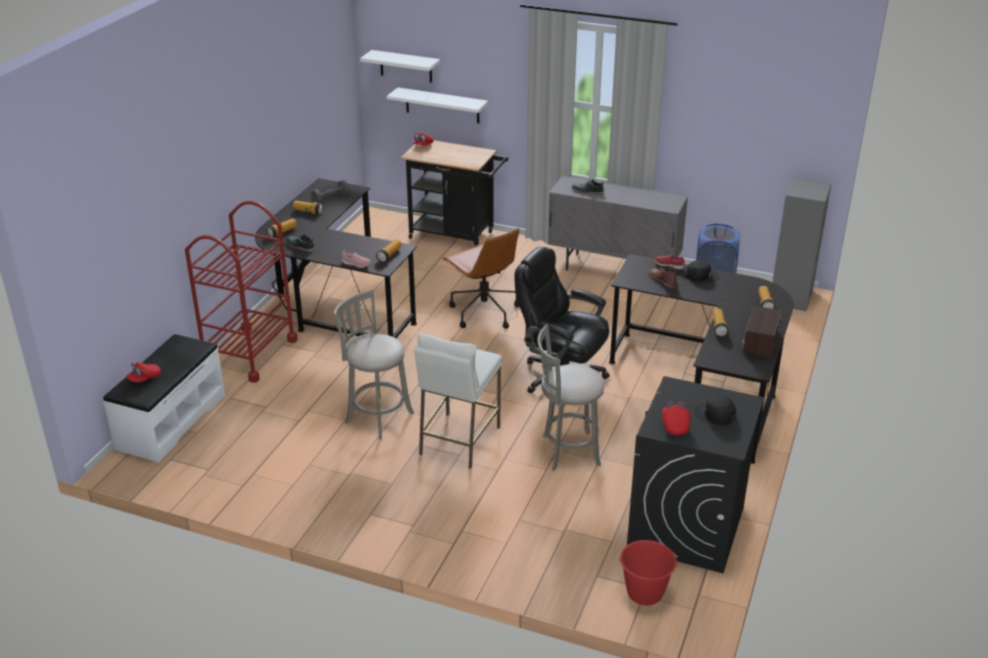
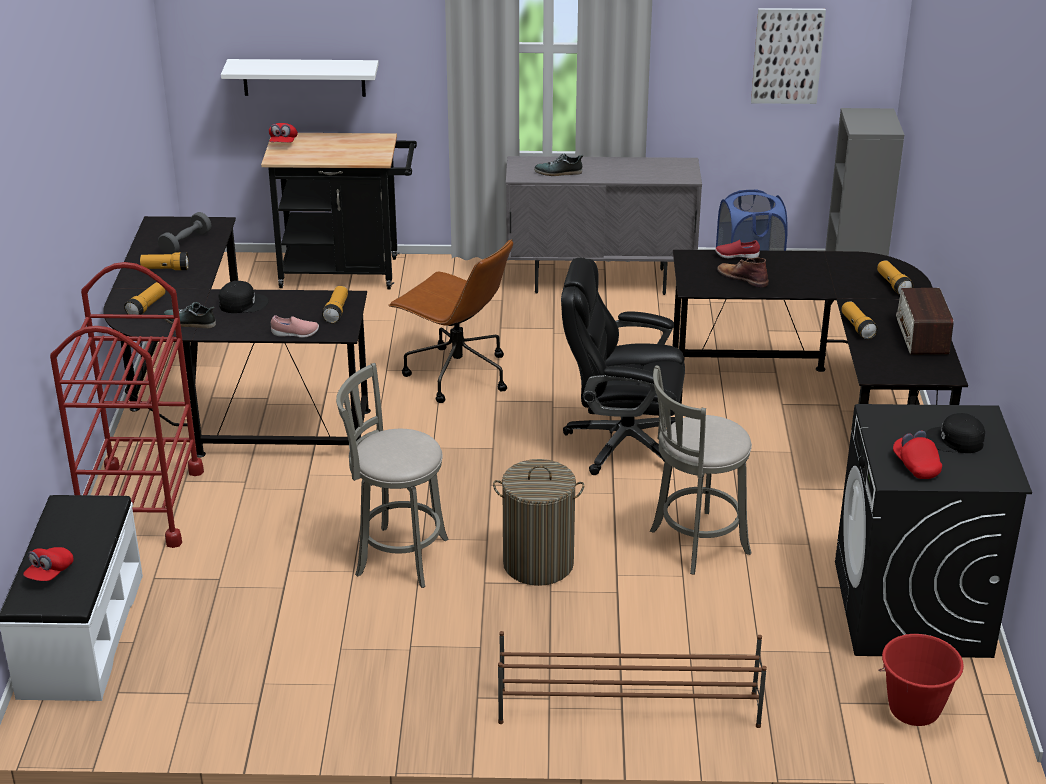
camera: 20 degrees left, 0 degrees up
(406, 66) = (240, 25): white shelf -> none
(457, 543) = (627, 707): none -> brown shoe rack
(459, 441) = (538, 564): white stool -> laundry basket
(701, 275) = (788, 262): black cap -> black cap (242, 303)
(757, 134) = (787, 55): none -> picture

